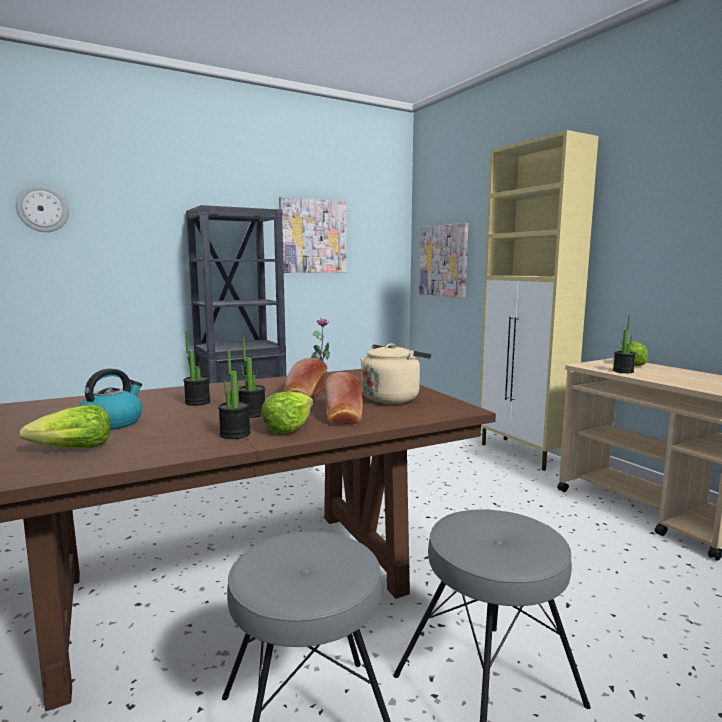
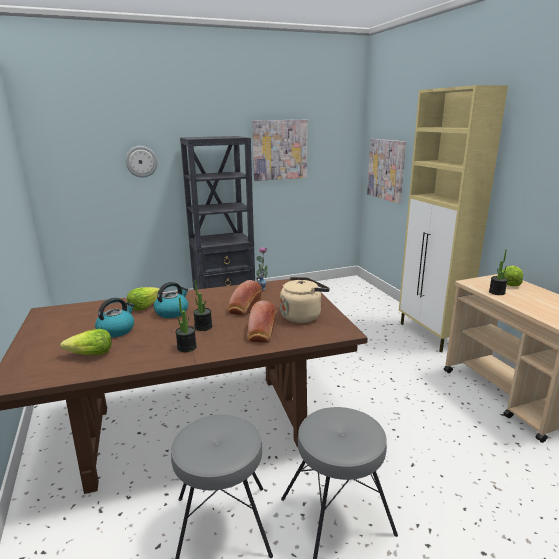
camera: 10 degrees right, 10 degrees up
(43, 209) = (79, 143): wall clock -> wall clock (141, 161)
(197, 402) = (172, 312): potted plant -> kettle
(288, 428) = (221, 343): lettuce -> lettuce (144, 306)

